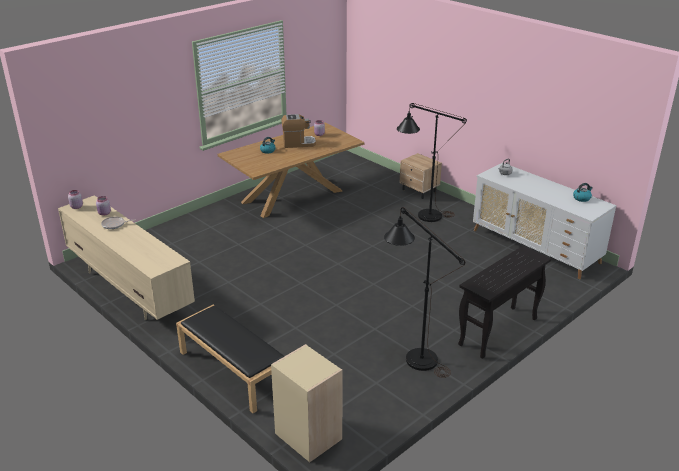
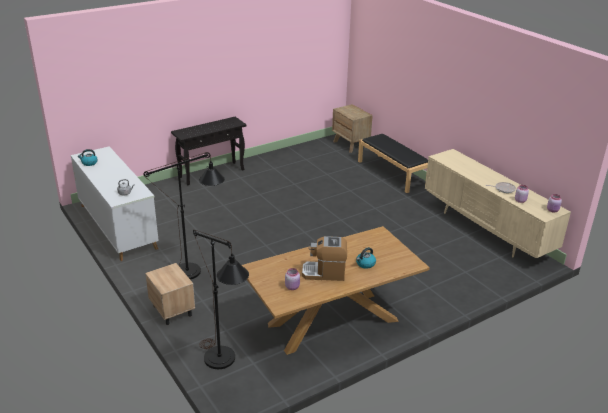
camera: 170 degrees left, 0 degrees up
(307, 436) = (350, 144): beige bookcase -> brown nightstand
(414, 355) = (276, 168): black floor lamp -> black floor lamp (224, 363)

